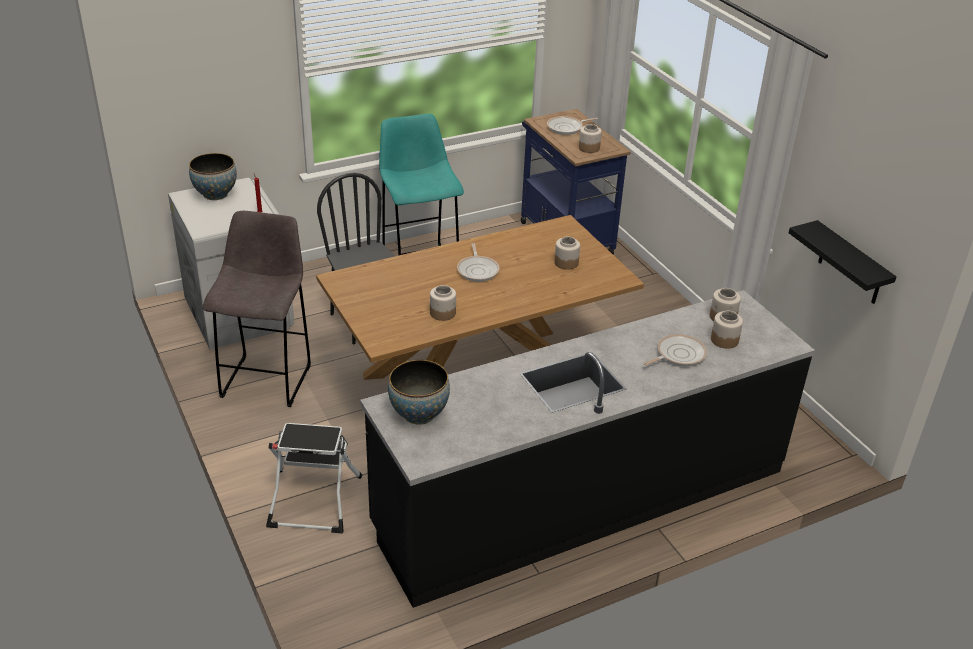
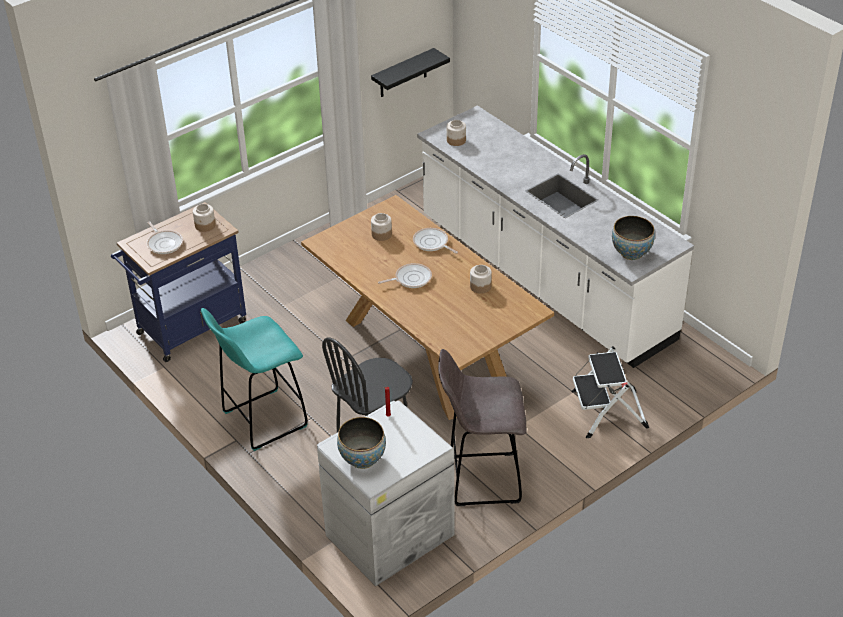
camera: 100 degrees left, 5 degrees up
(581, 498) = (543, 279): black counter -> white counter
(678, 354) = (510, 156): frying pan -> frying pan (432, 243)
(724, 340) = (483, 139): jar -> none

